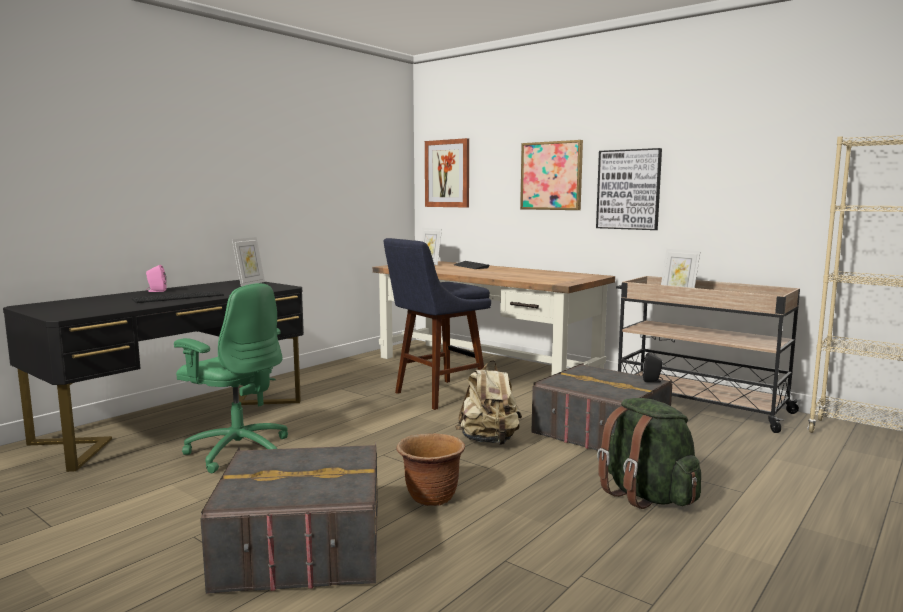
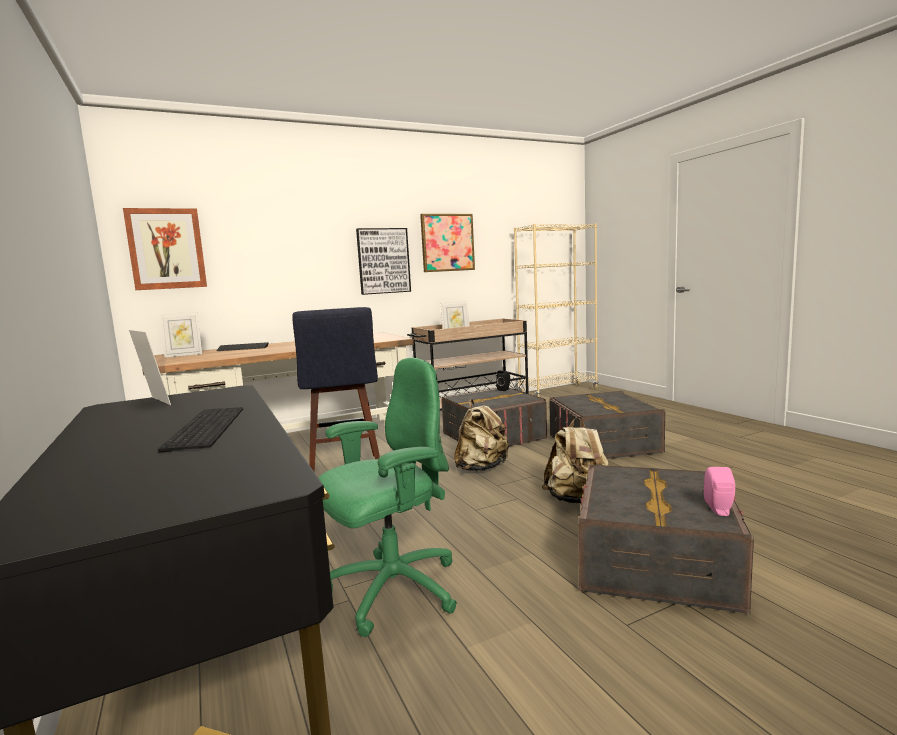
camera: 65 degrees left, 0 degrees up
(156, 291) = (85, 444): pink speaker -> pink speaker (720, 510)
(431, 497) = (579, 501): brown planter -> beige backpack
(551, 176) = (309, 250): picture -> picture (447, 242)
(646, 496) = (603, 444): green backpack -> grey storage box

